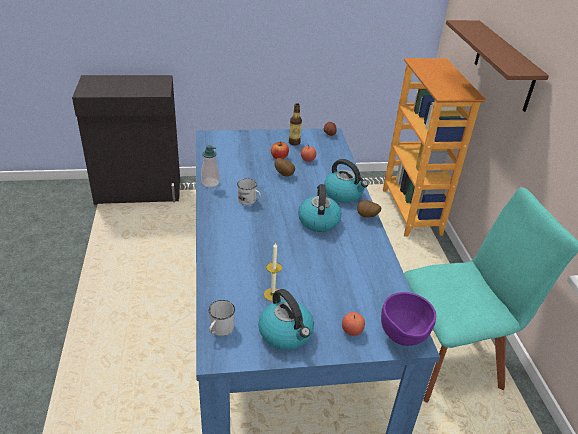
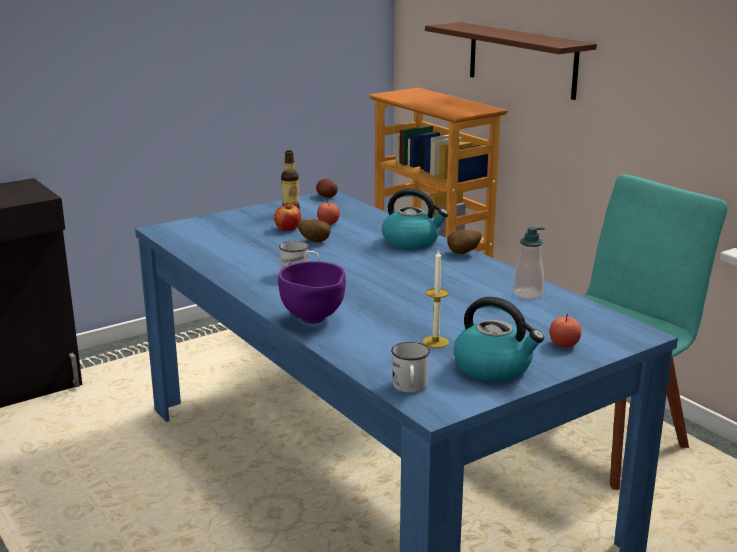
camera: 25 degrees left, 15 degrees down
(210, 182) = (223, 270): soap dispenser -> soap dispenser (527, 294)
(318, 221) = (410, 270): kettle -> none
(402, 340) = (626, 336): purple bowl -> purple bowl (314, 320)

